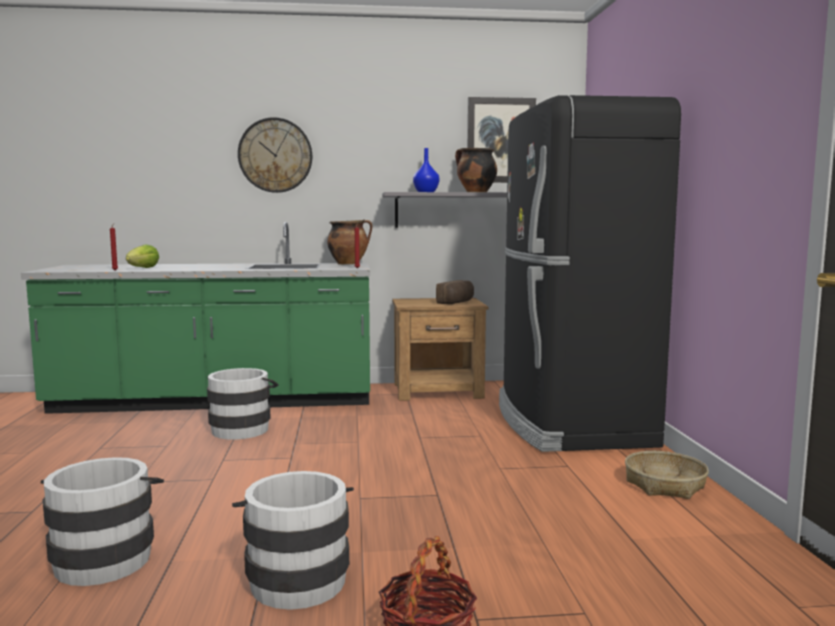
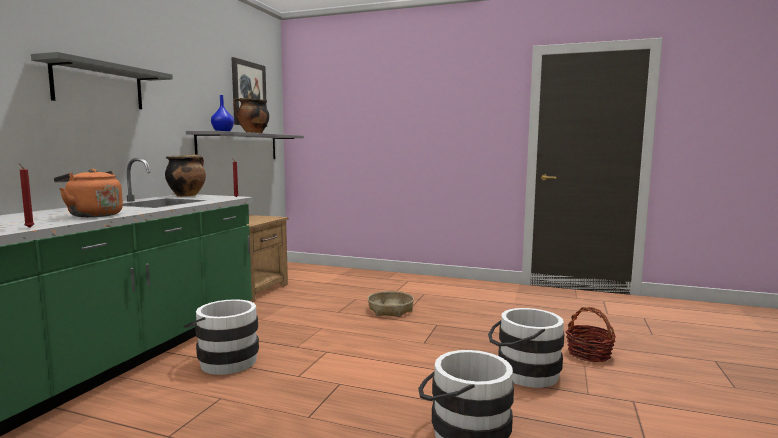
camera: 65 degrees left, 0 degrees up
(142, 268) = (36, 222): lettuce -> none
(184, 268) = (92, 215): none -> orange kettle
(275, 155) = (99, 85): wall clock -> grey shelf
(457, 302) = (259, 218): bread -> none
(569, 423) = (363, 280): black fridge -> none
(664, 484) = (463, 285): basket -> basket (390, 310)

